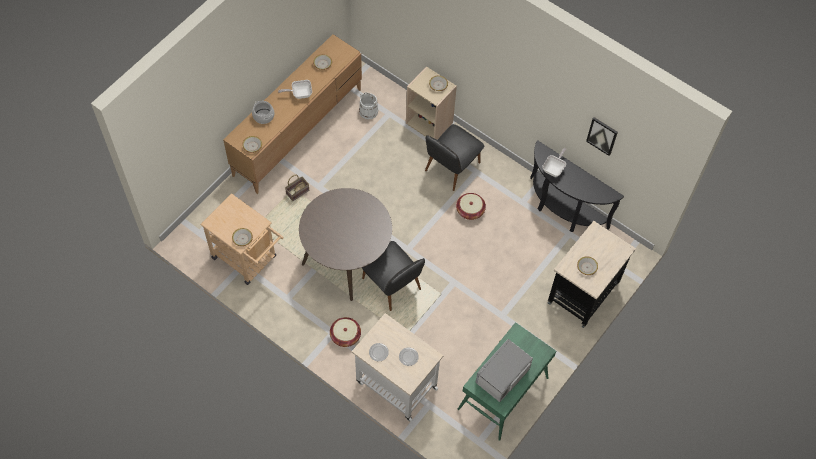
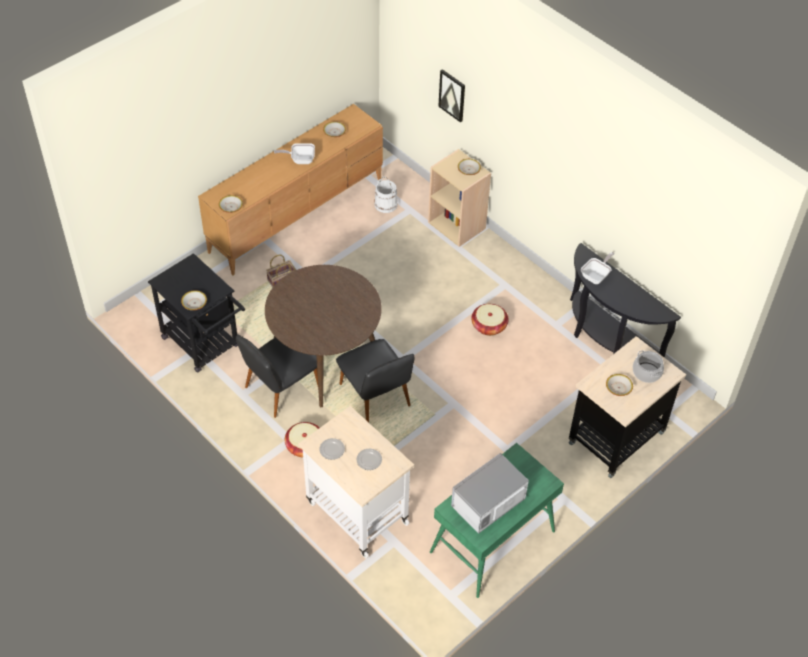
camera: 10 degrees right, 10 degrees down
(248, 260) = (205, 345): beige cart -> black cart
(263, 116) = (251, 177): cooking pot -> cooking pot (646, 372)
(452, 166) = (476, 275): black chair -> black chair (282, 387)
(602, 135) = (657, 228): picture -> picture (452, 95)

